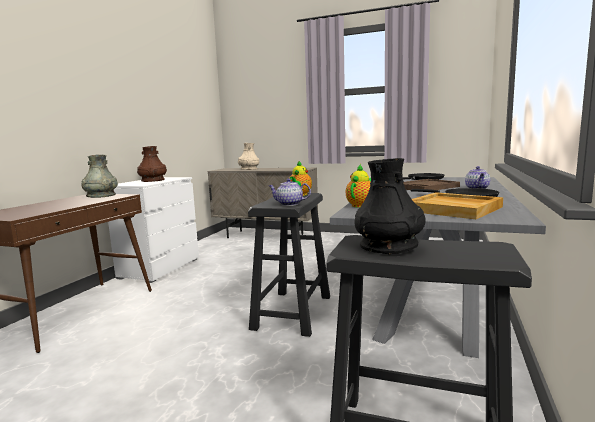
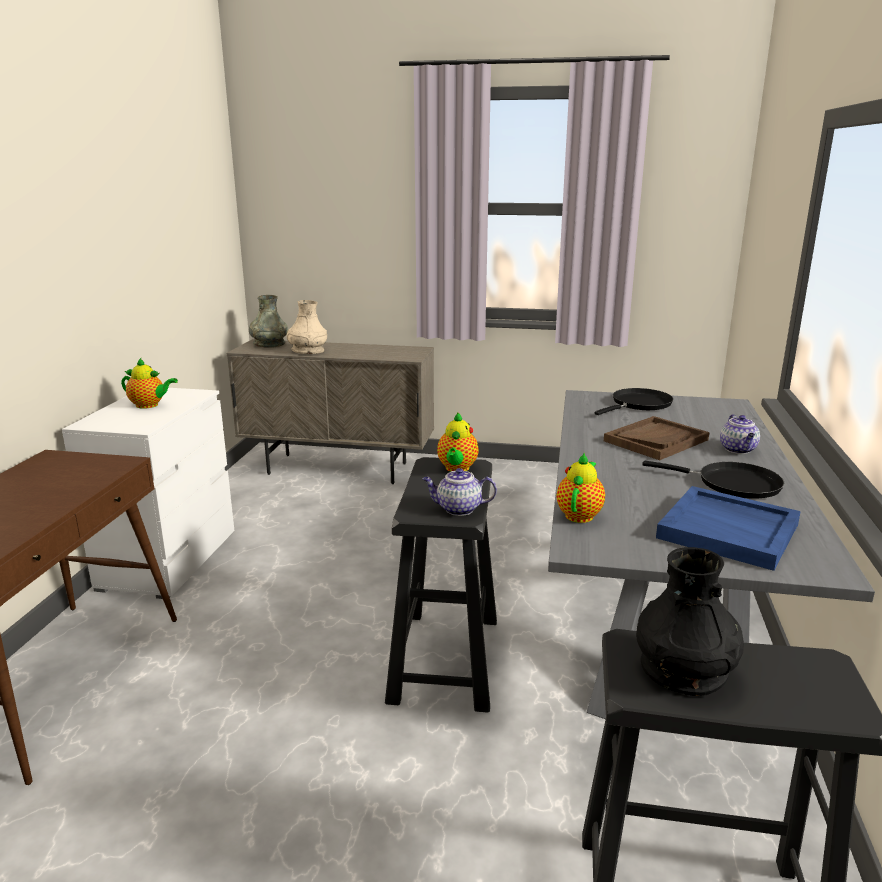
camera: 10 degrees left, 10 degrees up
(101, 196) = (75, 464): grey vase -> grey vase (269, 344)
(153, 180) = (149, 405): brown vase -> teapot
(454, 209) = (729, 531): beige tray -> blue tray

